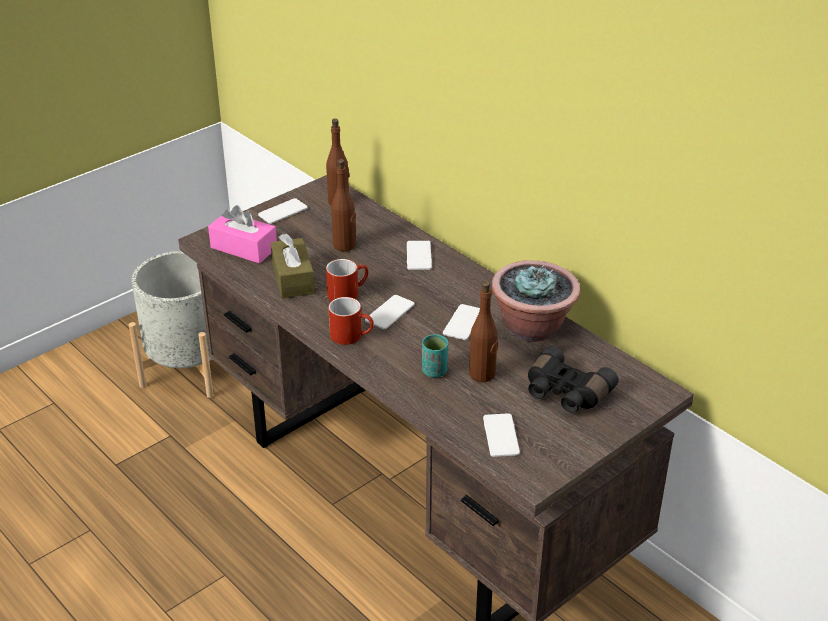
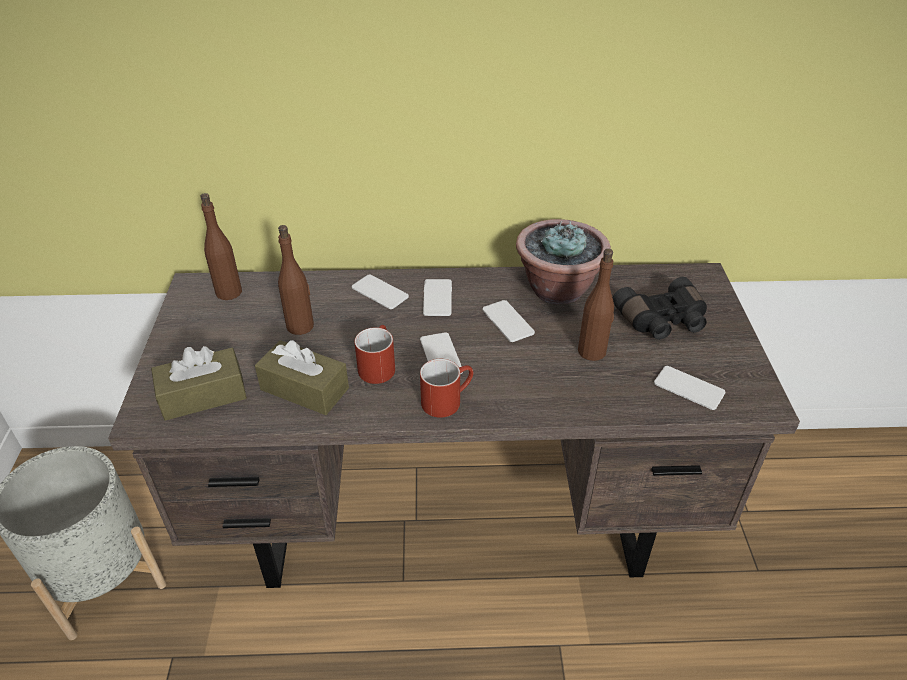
camera: 50 degrees left, 5 degrees up
(244, 248) = (203, 395): pink tissue box -> brown tissue box
(283, 212) = (186, 335): phone -> phone (437, 298)
(434, 371) = (558, 377): turquoise cup -> none

